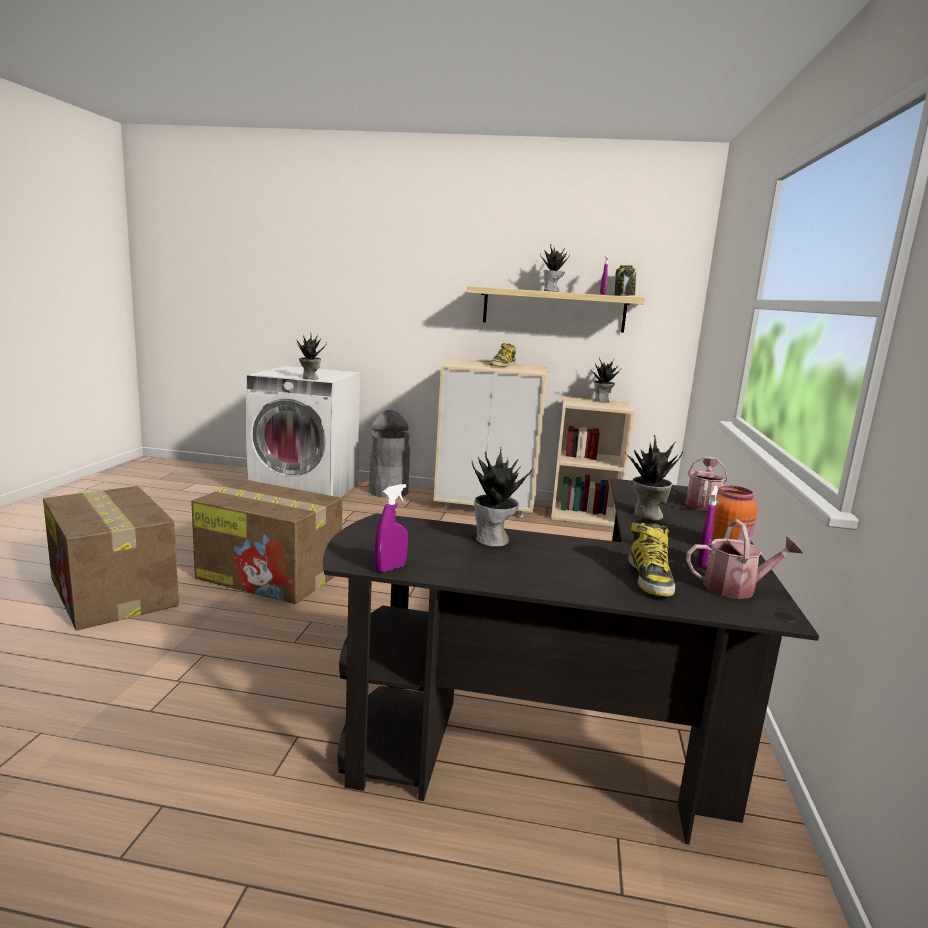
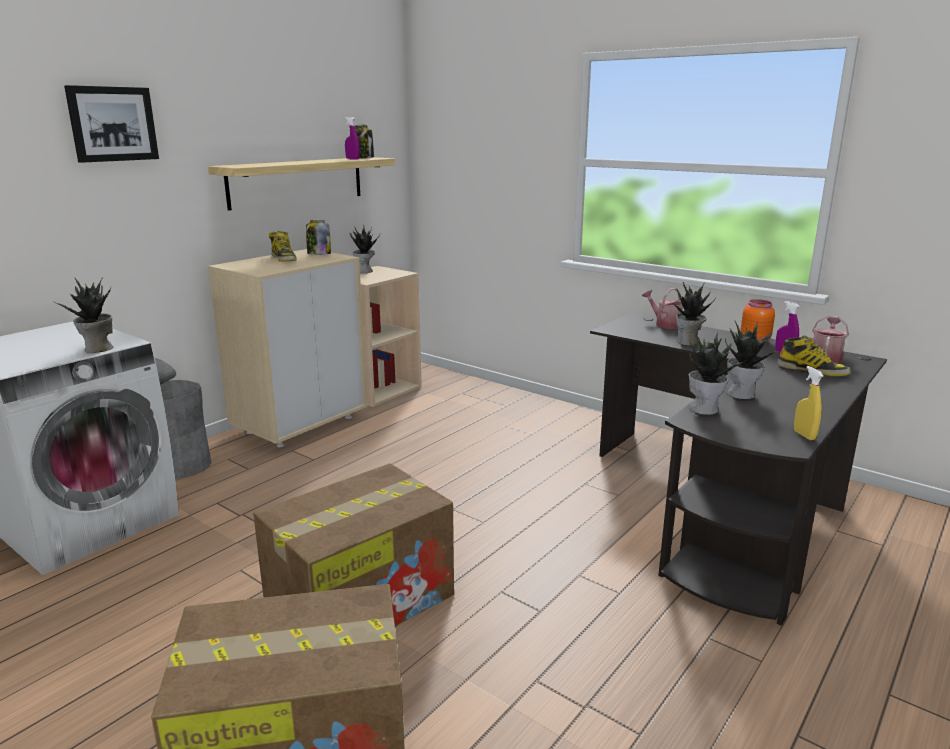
camera: 60 degrees left, 5 degrees up
(390, 568) = (804, 435): purple spray bottle -> yellow spray bottle
(409, 250) = (112, 124): none -> picture
(533, 368) = (318, 254): none -> jar
(552, 291) = (306, 161): potted plant -> potted plant (704, 409)

